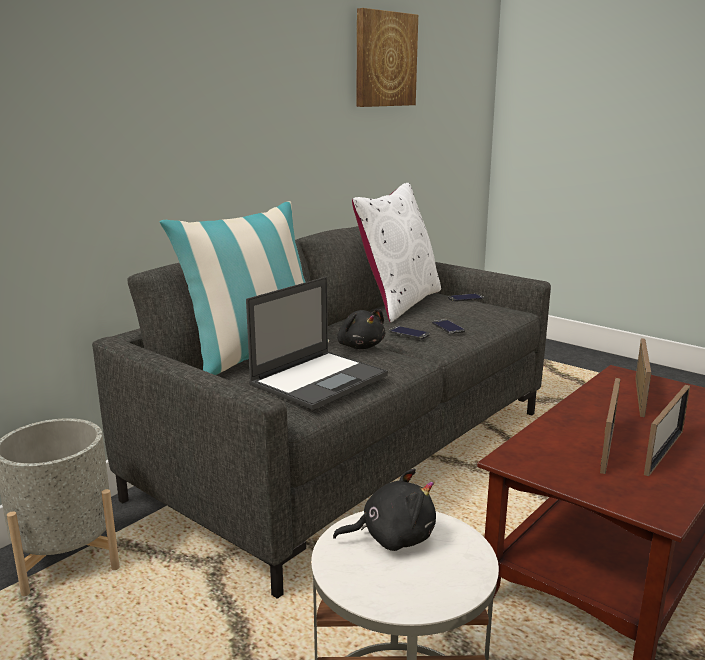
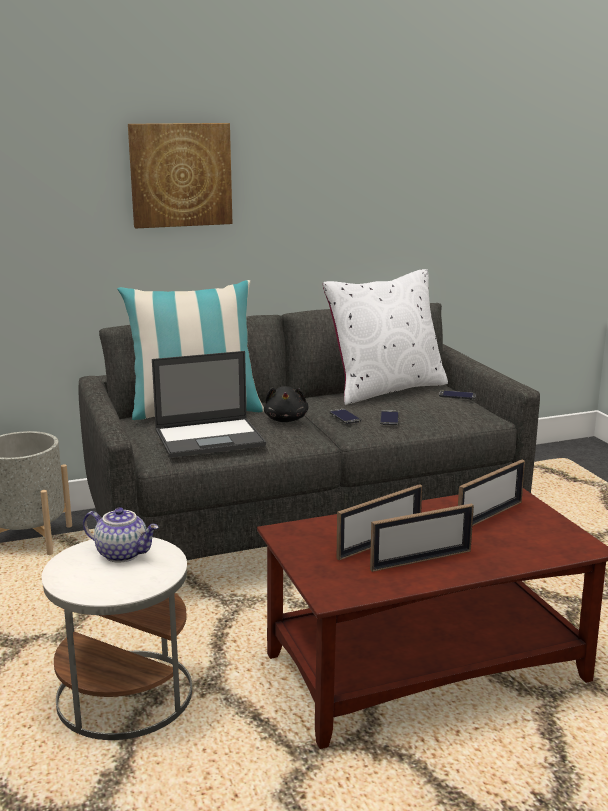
camera: 30 degrees right, 0 degrees up
(384, 59) = (433, 141): picture -> picture (180, 175)
(392, 537) = (123, 554): black plush toy -> teapot

